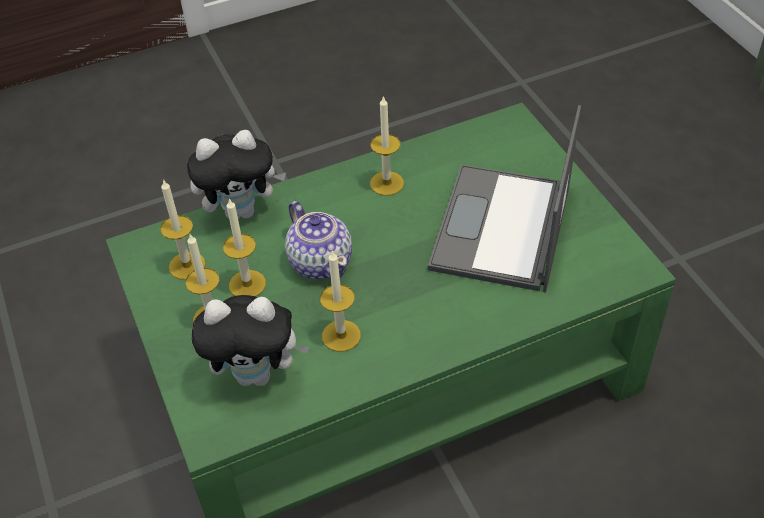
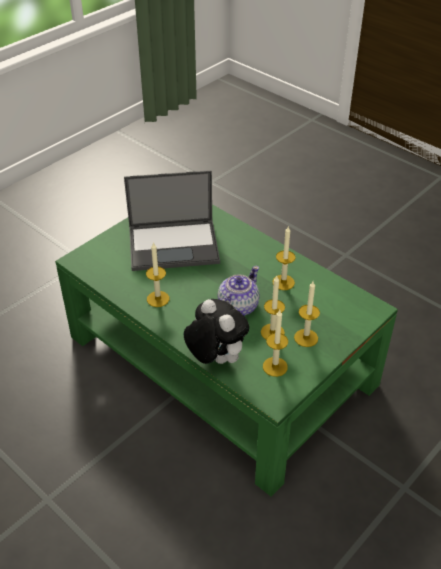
camera: 115 degrees left, 5 degrees down
(257, 374) = (328, 305): plush toy -> none

